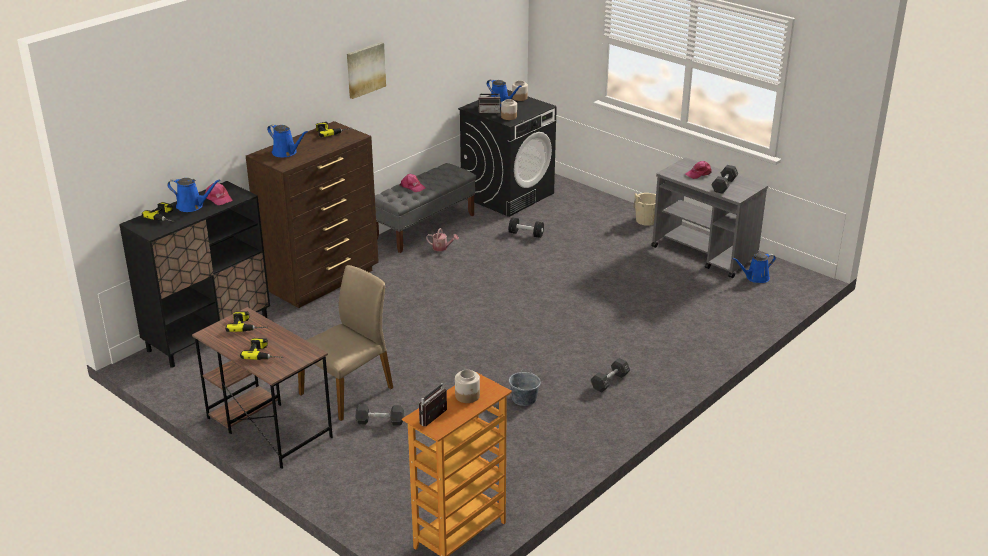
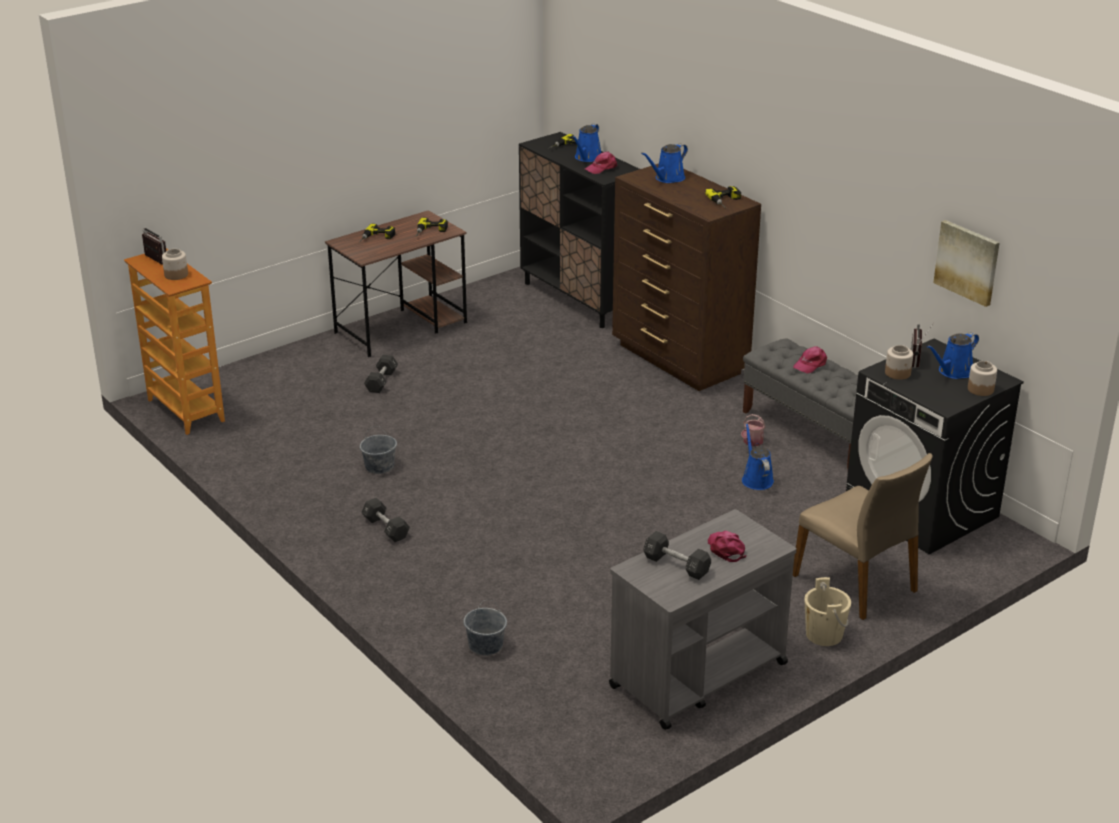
camera: 100 degrees right, 0 degrees up
(348, 391) = (444, 367): beige chair -> beige chair (856, 583)
(365, 69) = (810, 172): picture -> picture (967, 262)
(526, 234) = (786, 512): black dumbbell -> none
(720, 323) = (485, 645): none -> grey bucket
(755, 278) = (606, 713): blue watering can -> blue watering can (756, 479)

